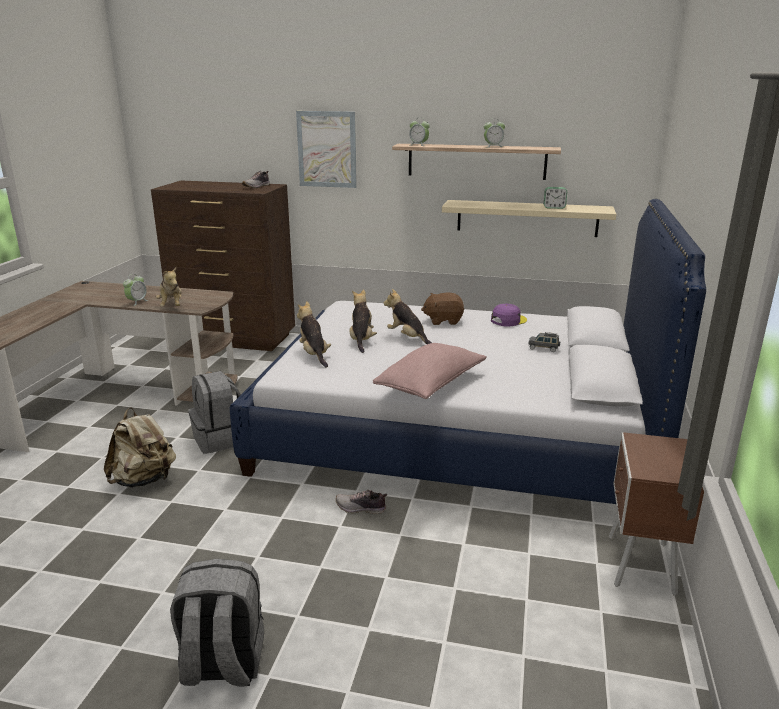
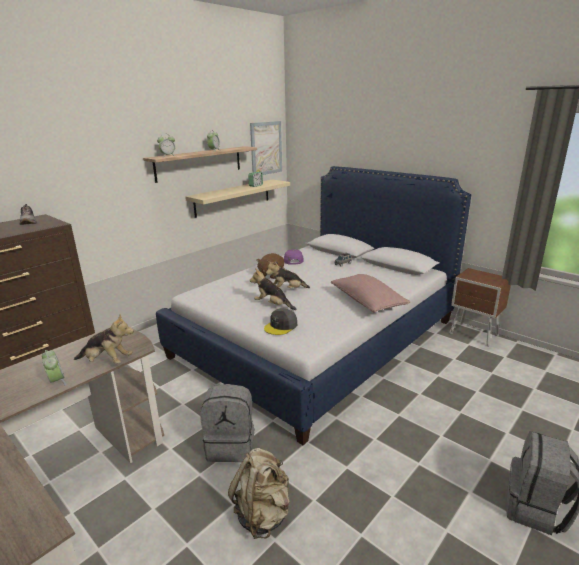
camera: 60 degrees left, 0 degrees up
(314, 354) = (281, 326): plush toy -> grey cap
(327, 149) = (80, 172): picture -> picture (266, 148)
(361, 508) = (383, 400): shoe -> none

